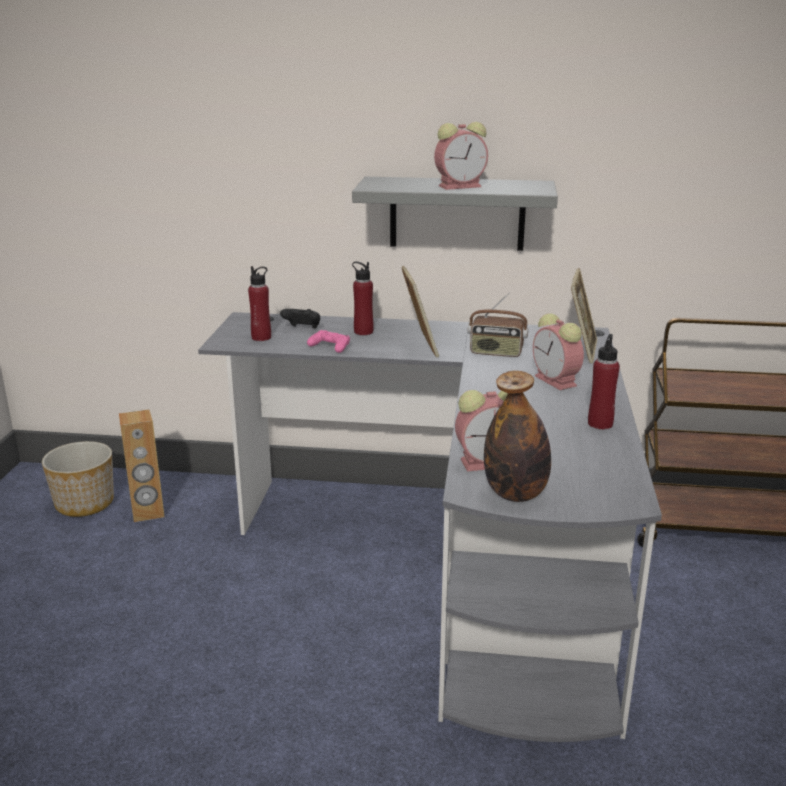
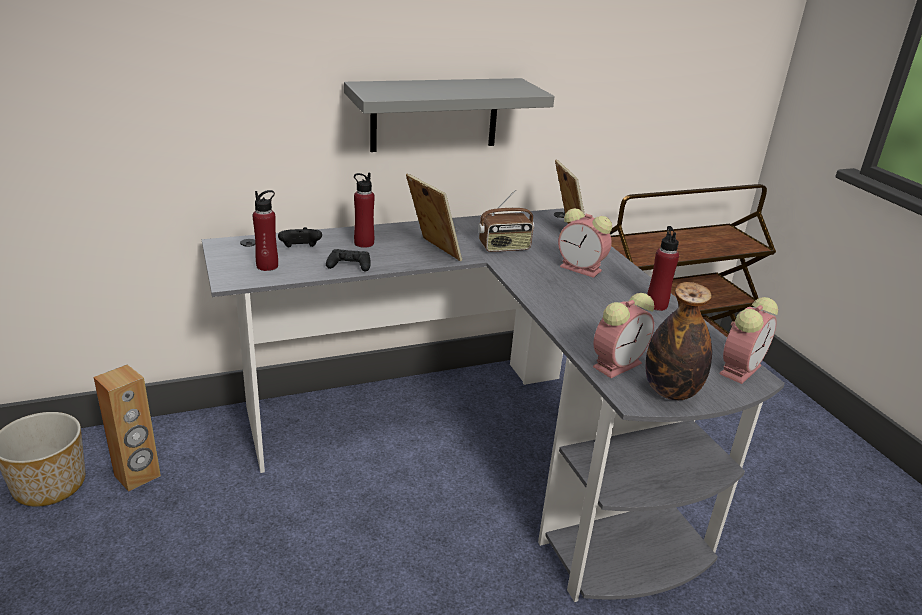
camera: 30 degrees left, 5 degrees up
(330, 346) = (349, 265): pink game controller -> black game controller
(461, 186) = (457, 89): alarm clock -> alarm clock (740, 368)

